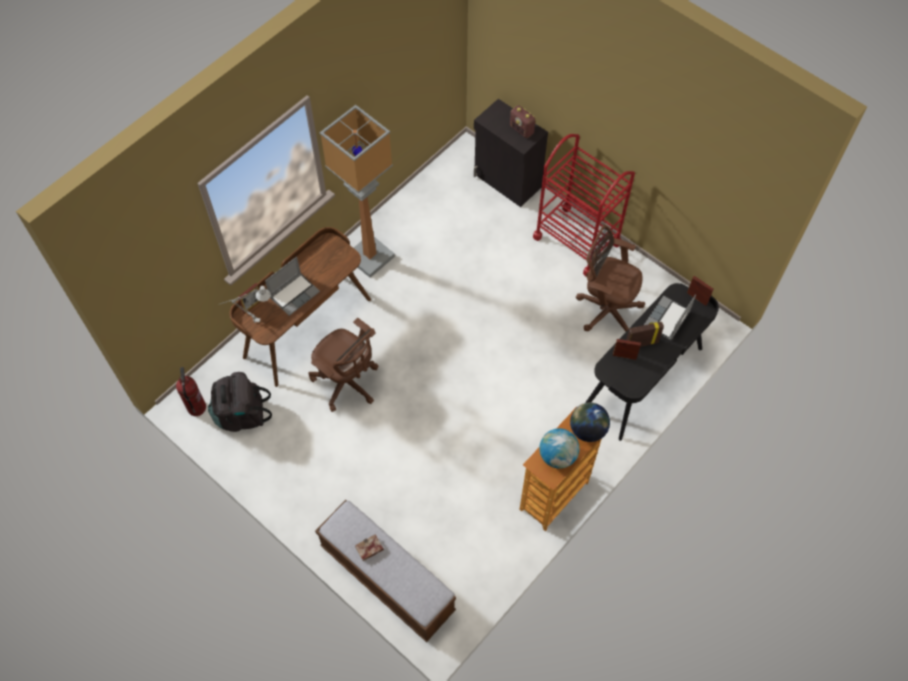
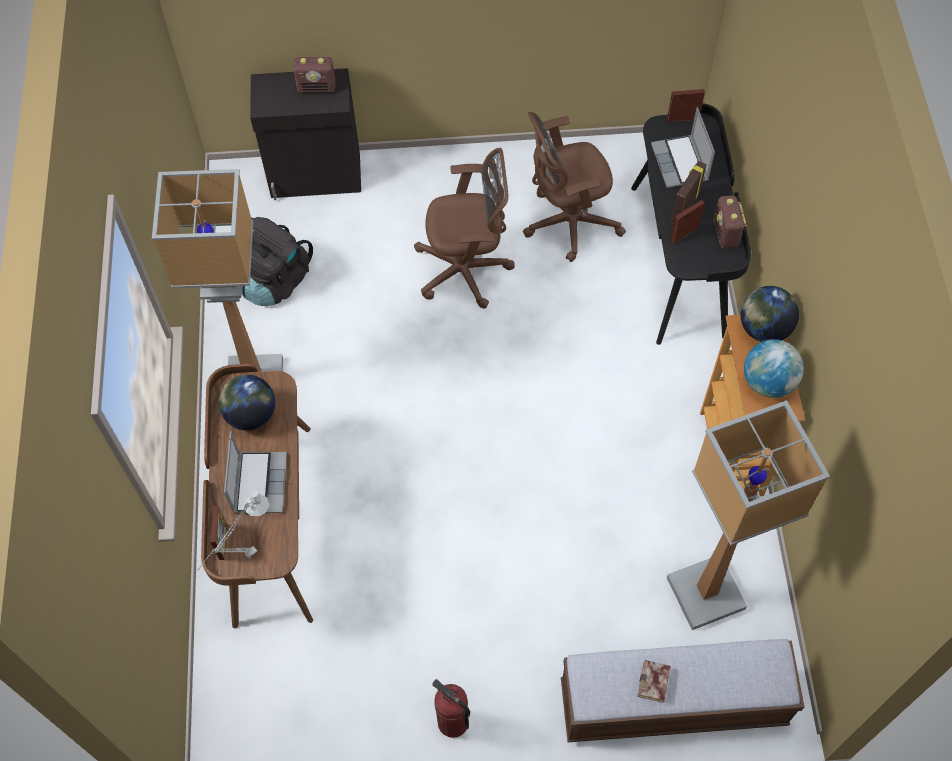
camera: 45 degrees left, 0 degrees up
(196, 408) = (243, 737): fire extinguisher -> fire extinguisher (453, 722)
(241, 414) = (307, 692): black backpack -> black backpack (274, 281)
(324, 261) = (251, 415): none -> globe
(347, 383) = (389, 541): brown office chair -> brown office chair (467, 270)
(460, 547) = (705, 595): none -> floor lamp
(577, 240) = (458, 178): red cart -> none
(646, 375) = (725, 234): none -> radio

